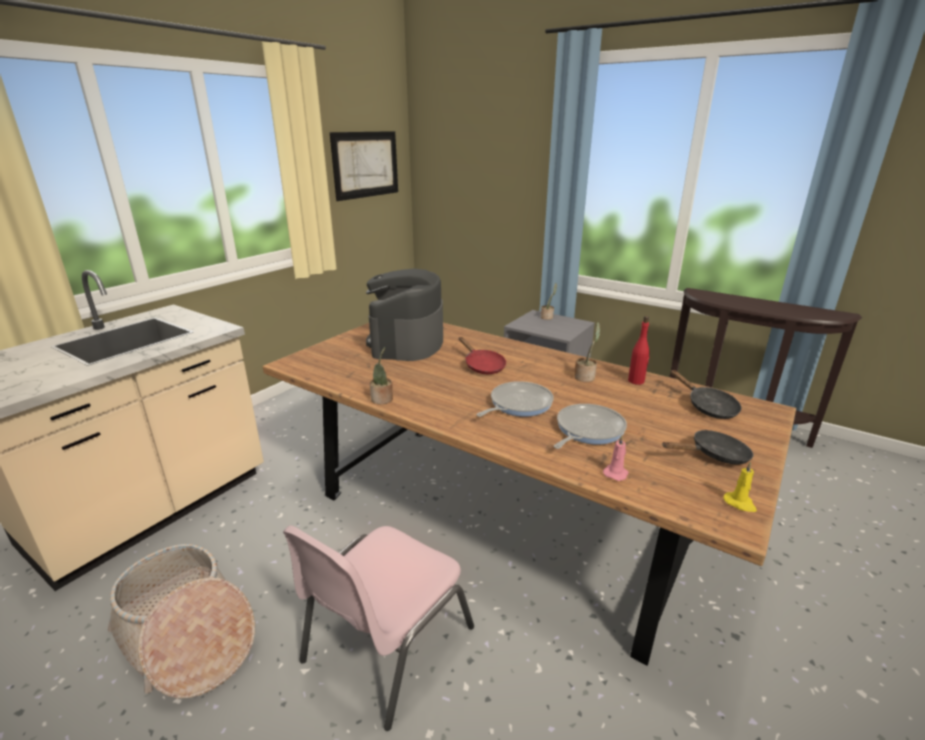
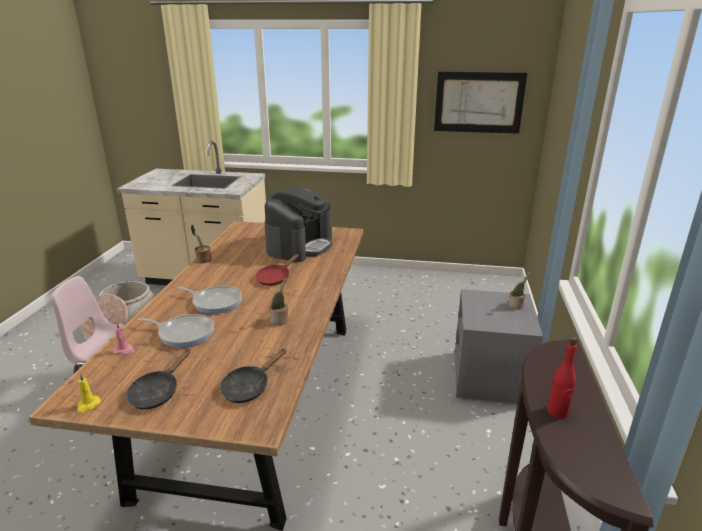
camera: 65 degrees right, 0 degrees up
(406, 342) = (300, 246): coffee machine -> coffee machine turned 135 degrees clockwise
(636, 381) = (287, 345): red bottle -> red bottle (557, 411)
(714, 455) = (157, 392): black frying pan -> black frying pan turned 60 degrees clockwise

